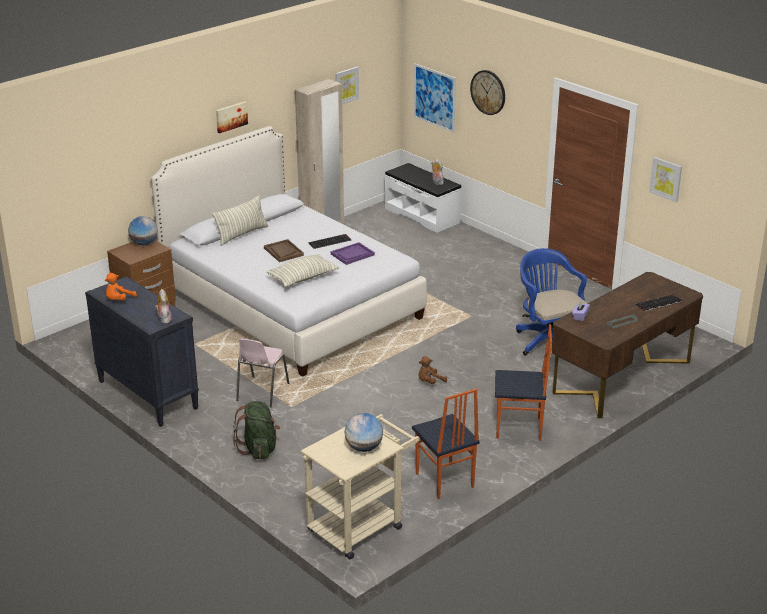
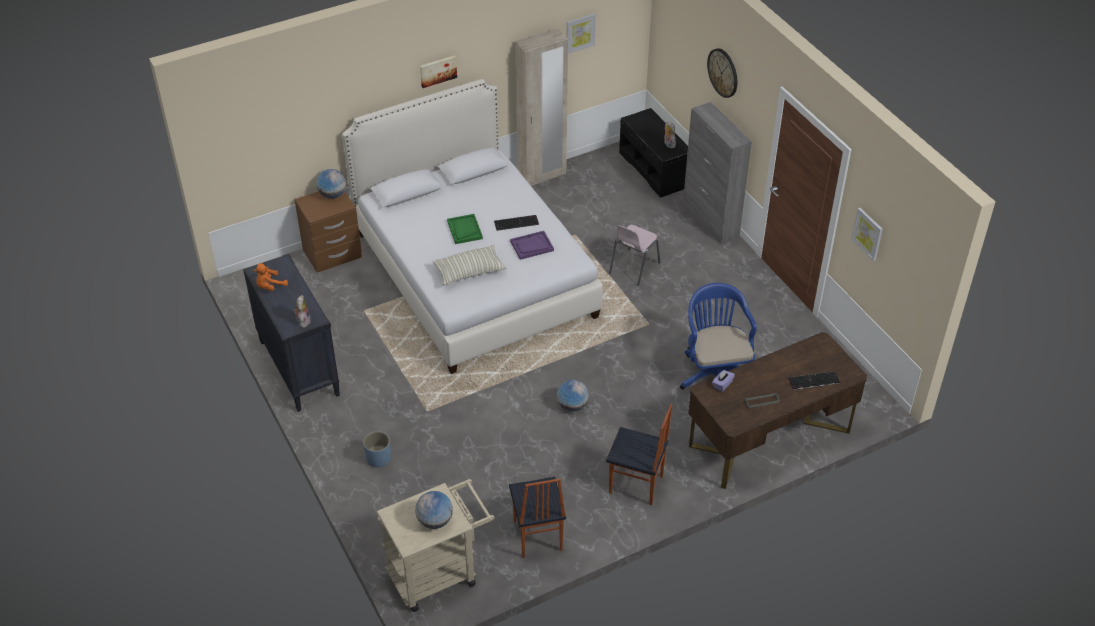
camera: 15 degrees right, 15 degrees up
(242, 234) = (433, 197): pillow -> none
(259, 449) = (378, 458): green backpack -> blue planter
(261, 392) = (405, 387): pink chair -> pink chair (633, 268)
(283, 252) = (464, 230): brown tray -> green tray
(422, 215) = (655, 169): white bench -> black bench
(429, 382) = (572, 406): brown plush toy -> globe
(434, 97) = (677, 55): picture -> none
(489, 241) = (710, 220): none -> grey cabinet

